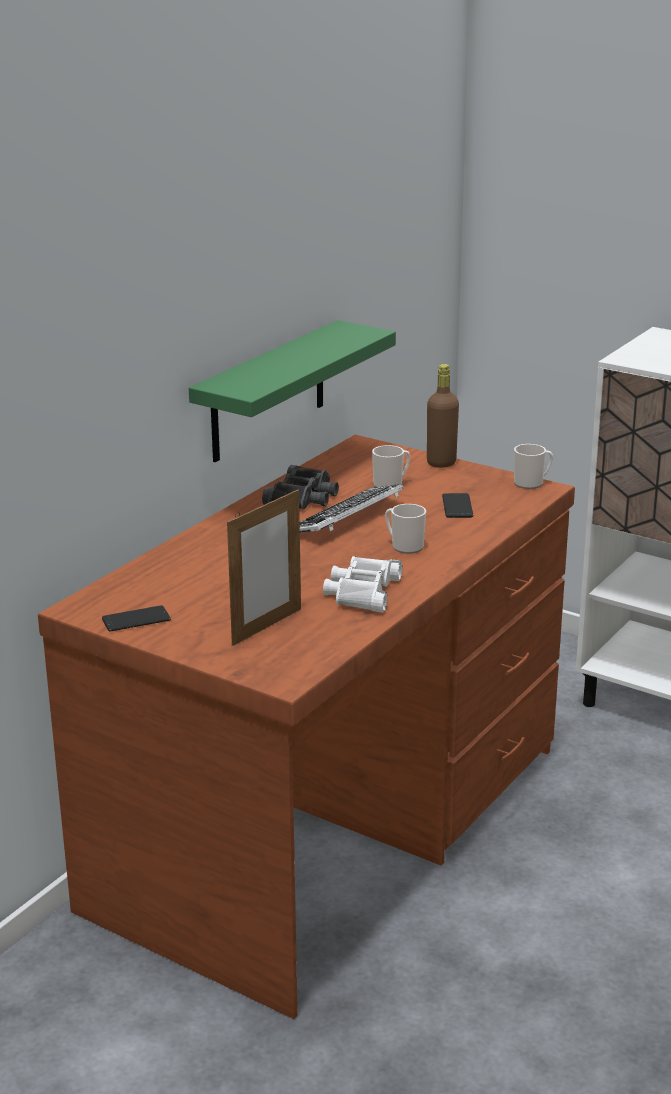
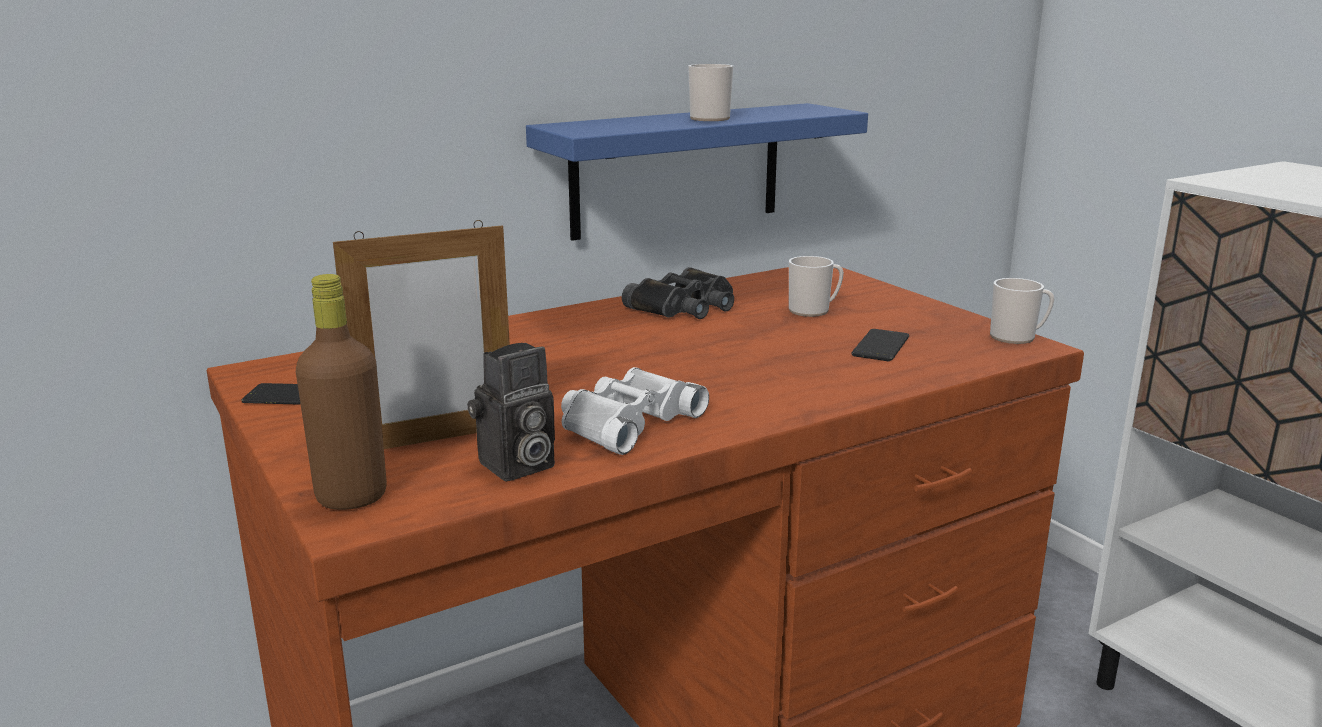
camera: 25 degrees right, 5 degrees down
(268, 392) = (677, 170): green shelf -> blue shelf
(333, 632) = (516, 467): none -> camera
(346, 519) = (711, 336): keyboard -> none
(404, 546) = (754, 378): mug -> mug (706, 118)
(441, 463) = (905, 299): brown bottle -> brown bottle (351, 497)

